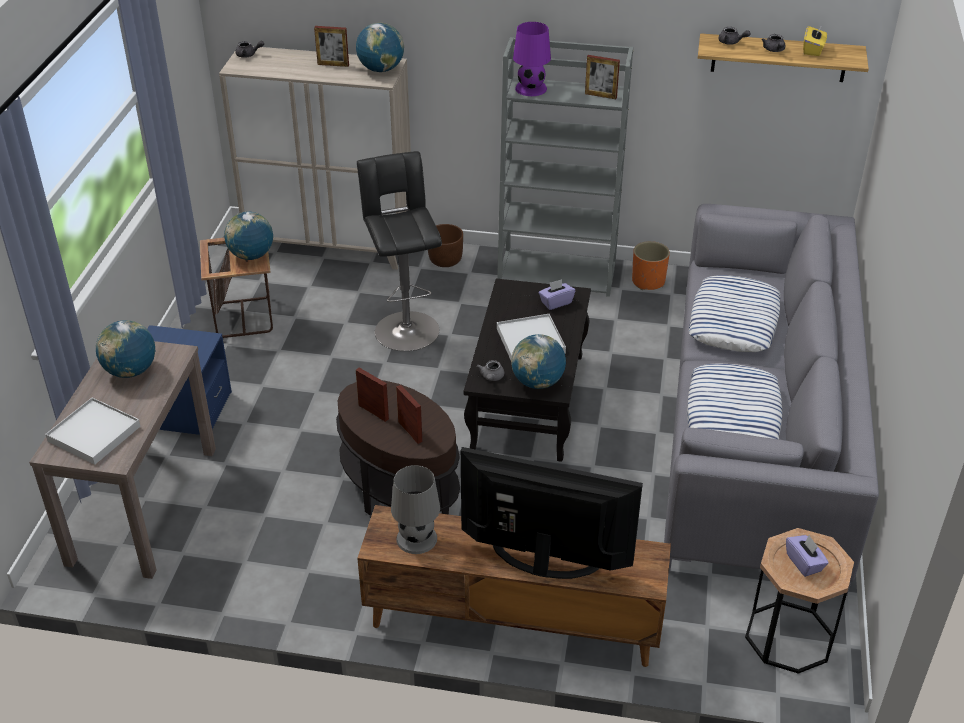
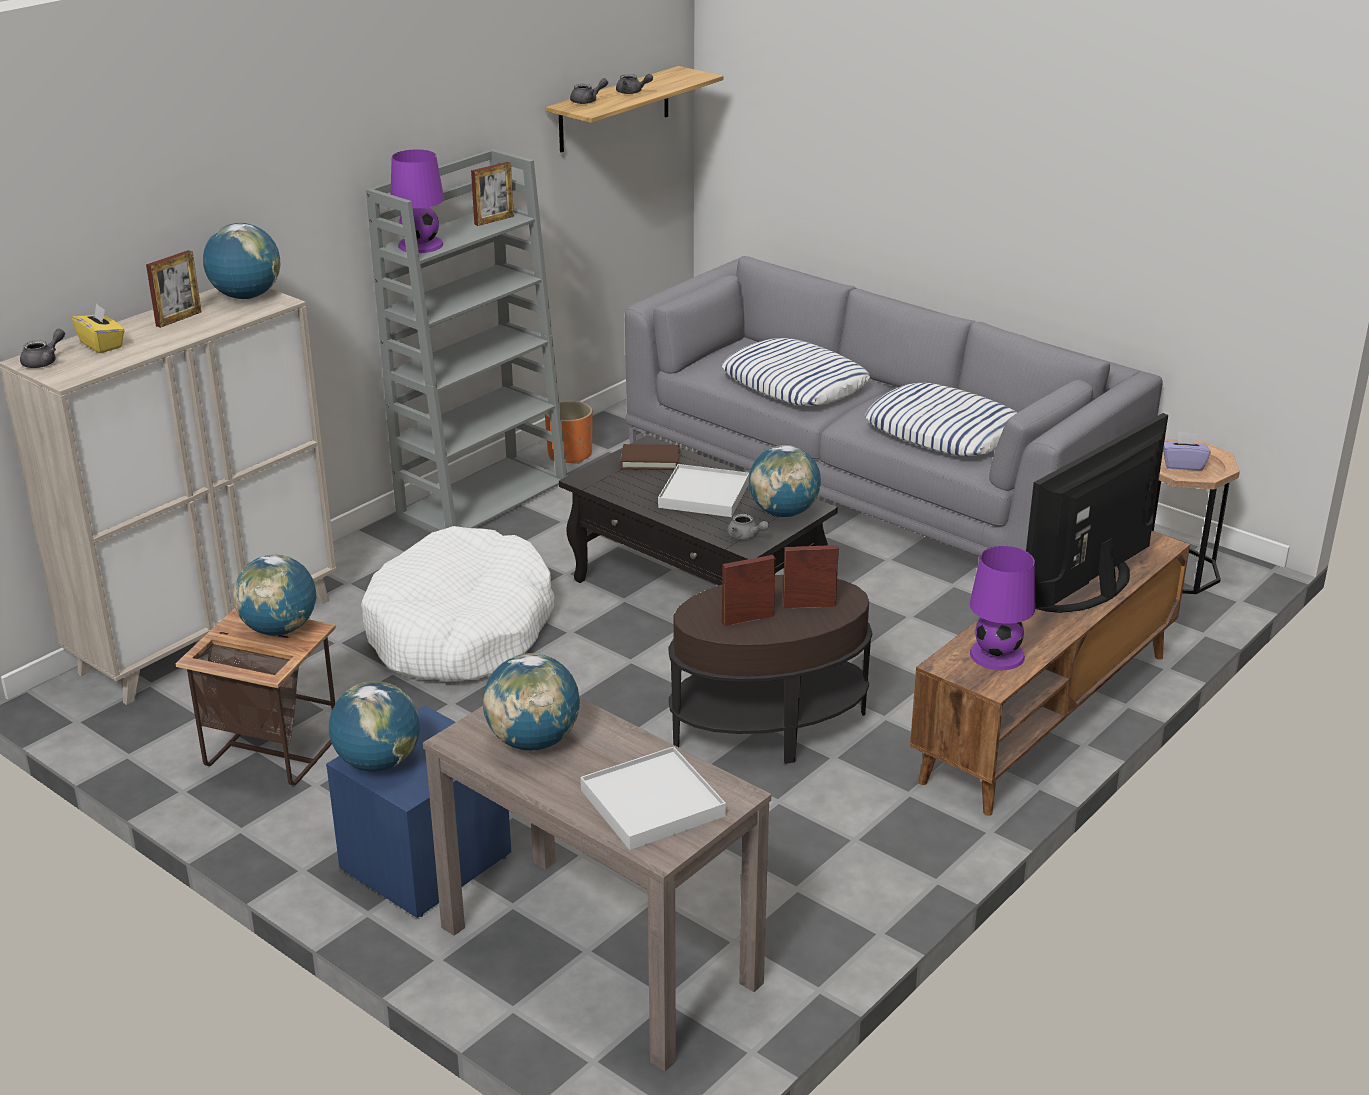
camera: 60 degrees left, 10 degrees down
(159, 341) = (378, 763): none -> globe
(405, 328) = (460, 631): black stool -> white dog bed
(417, 538) = (996, 654): grey table lamp -> purple table lamp
(445, 260) = (357, 561): brown planter -> none
(556, 302) = (650, 460): purple tissue box -> brown book
(813, 50) = (656, 81): yellow tissue box -> yellow tissue box (102, 345)

